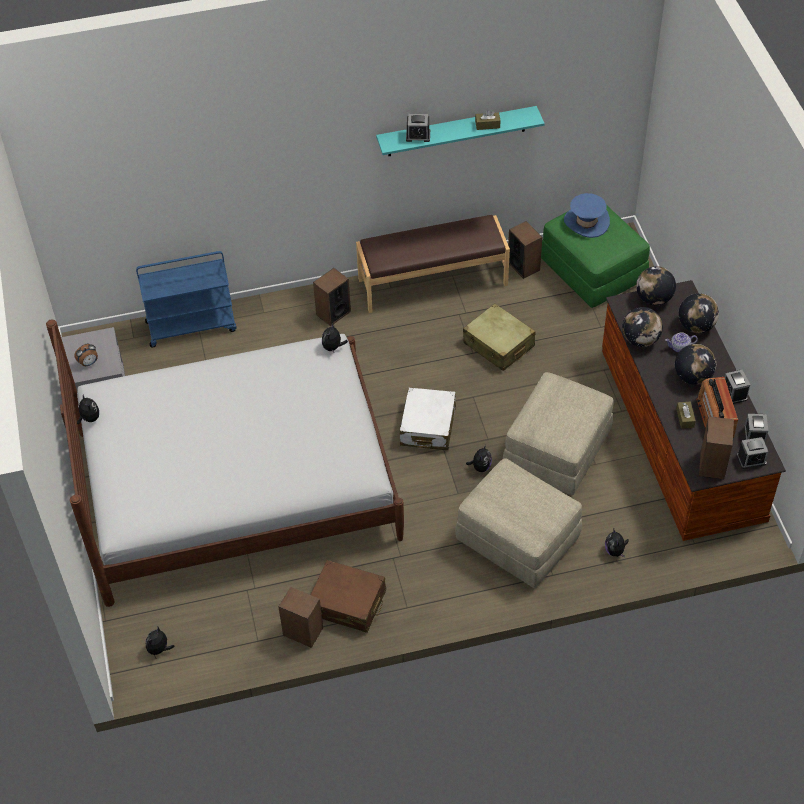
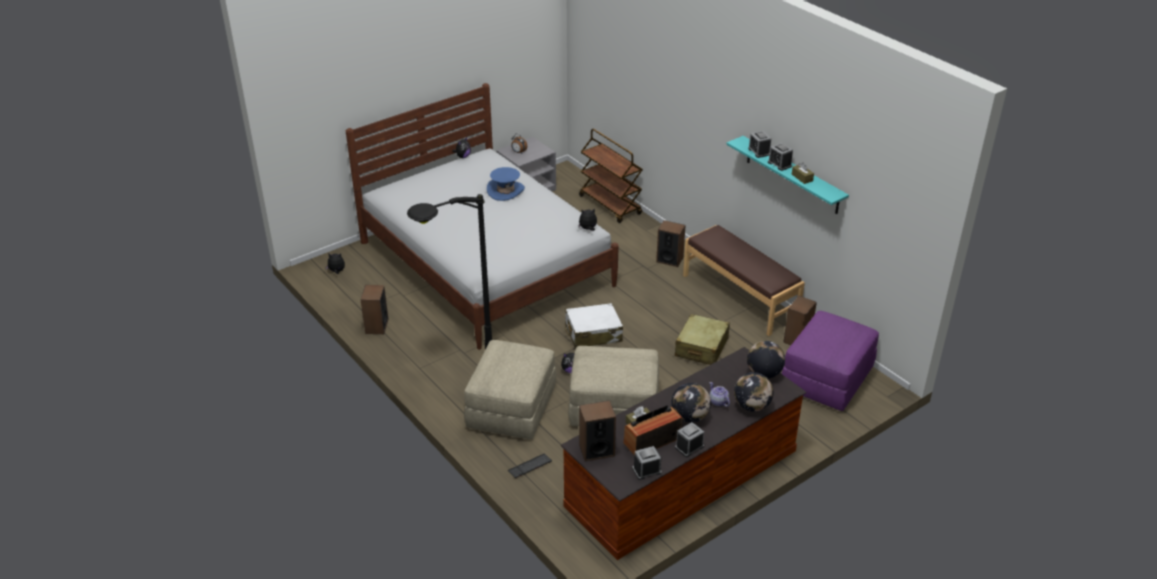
camera: 65 degrees right, 15 degrees down
(192, 326) = (610, 205): blue cart -> brown cart
(348, 603) = (410, 339): brown suitcase -> none
(434, 577) = (453, 374): none -> black floor lamp
(586, 222) = (838, 329): blue hat -> blue hat (505, 191)
(591, 270) = (826, 378): green ottoman -> purple ottoman
(615, 551) = (529, 466): plush toy -> keyboard
(640, 340) = (710, 376): globe -> none
(751, 459) = (617, 474): alarm clock -> alarm clock (779, 164)

